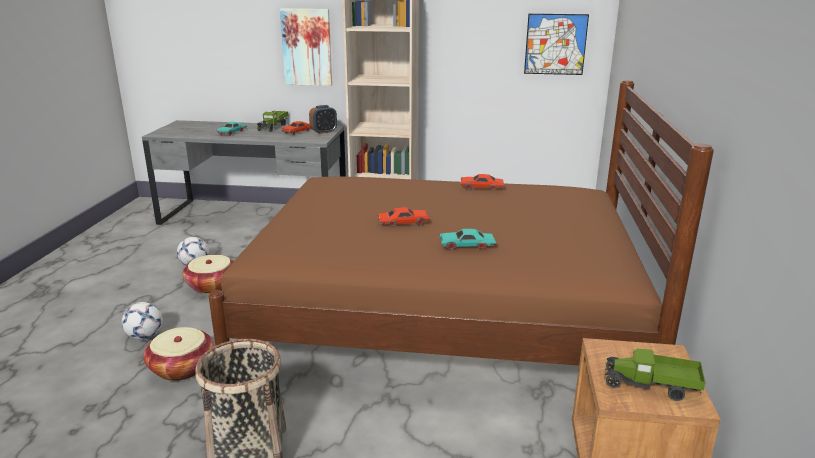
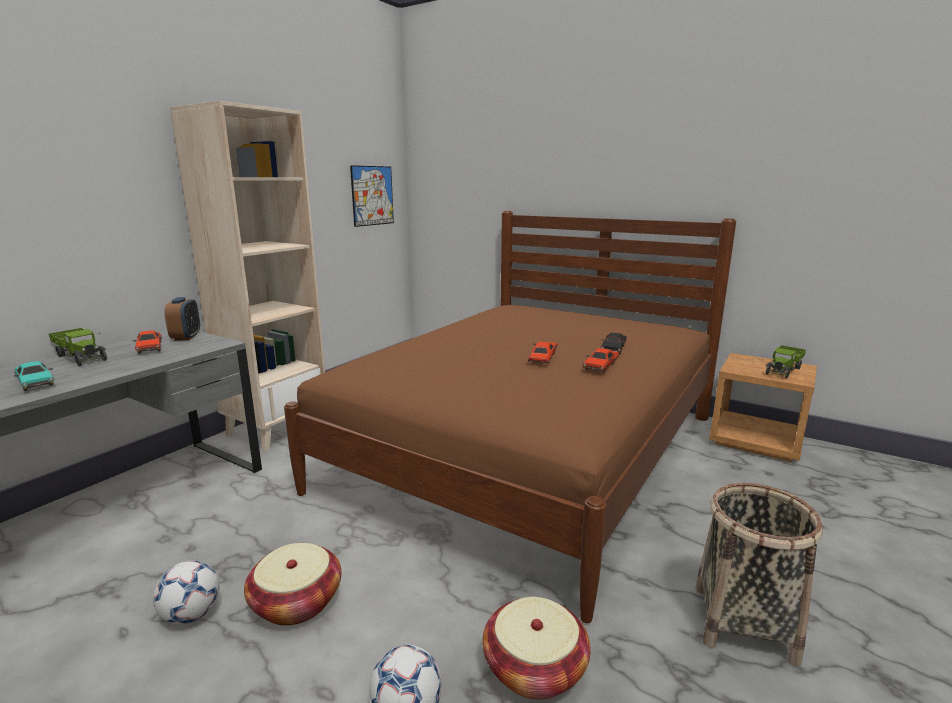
camera: 65 degrees left, 5 degrees down
(307, 47) = (100, 217): picture -> none
(467, 245) = (613, 349): turquoise toy car -> black toy car
(481, 187) = (475, 323): red toy car -> red toy car (601, 366)

